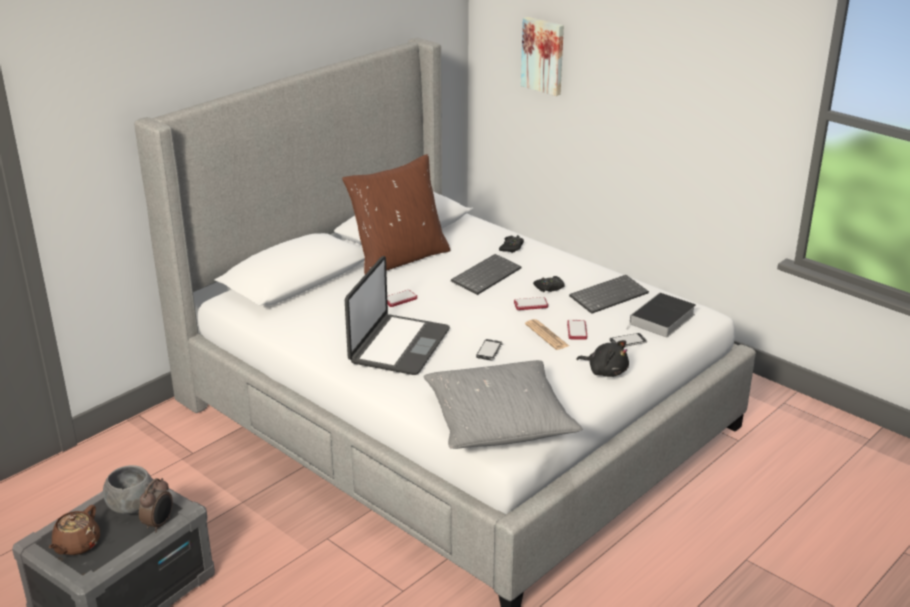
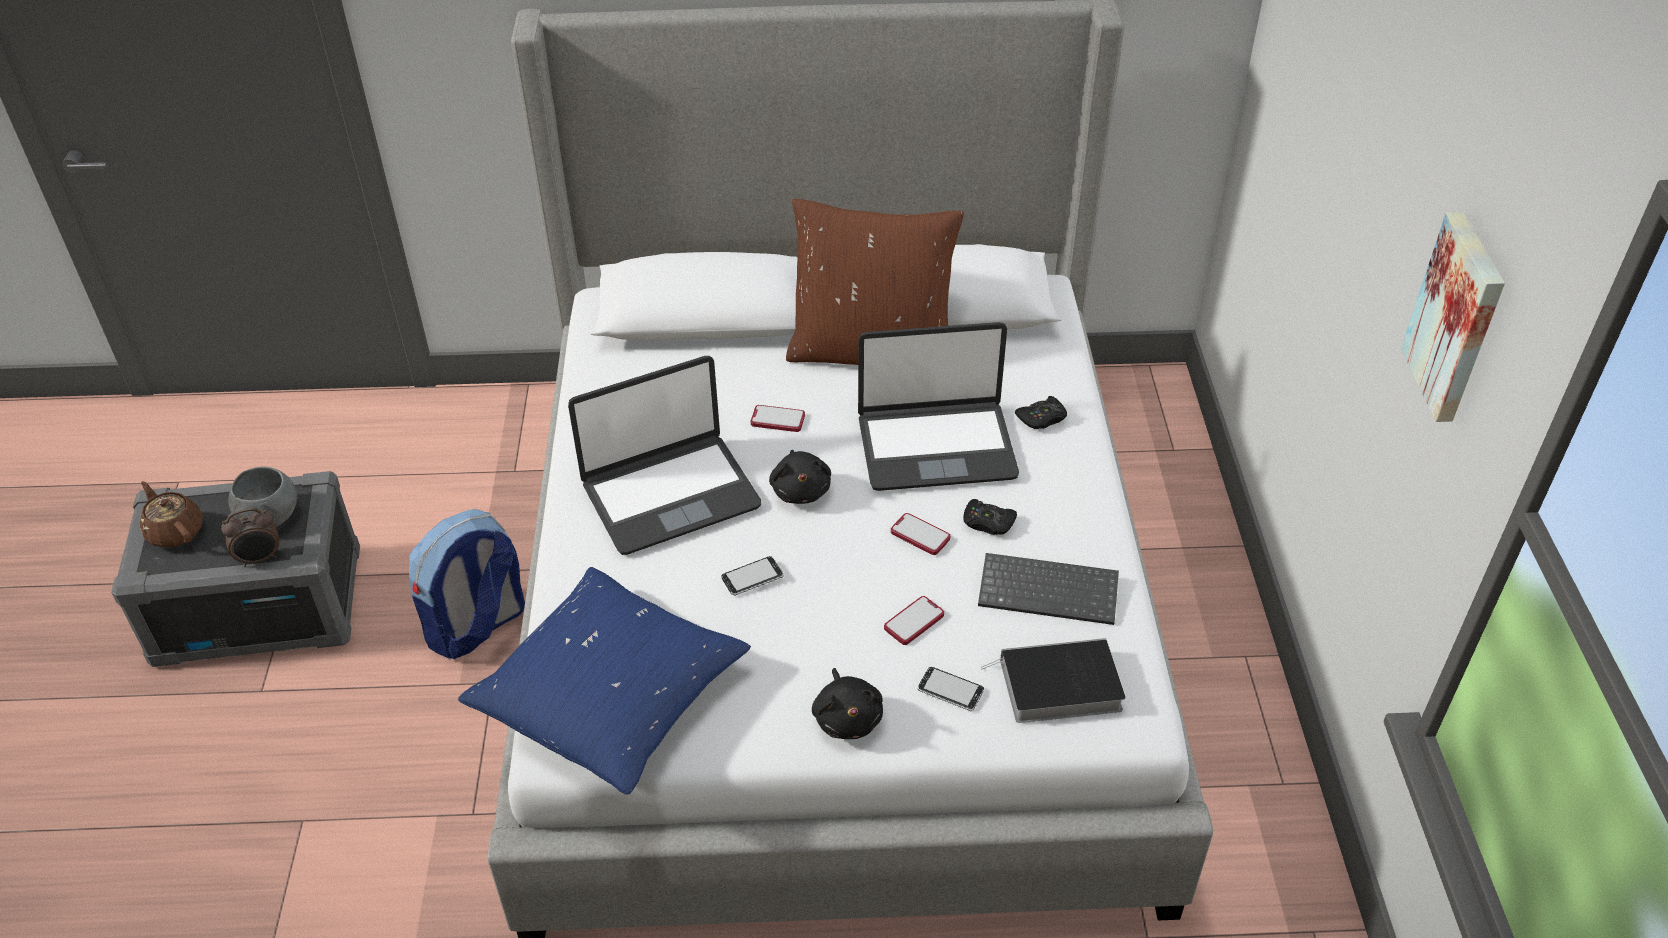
camera: 45 degrees right, 15 degrees up
(76, 545) = (175, 531): brown teapot -> brown teapot turned 75 degrees clockwise
(280, 523) = (477, 627): none -> backpack
(455, 315) = (801, 490): none -> black plush toy
(486, 275) = (936, 446): keyboard -> laptop
(499, 420) = (611, 695): grey pillow -> blue pillow
(543, 55) = (1303, 109): picture -> picture (1458, 318)
(546, 335) = (864, 601): newspaper -> none

